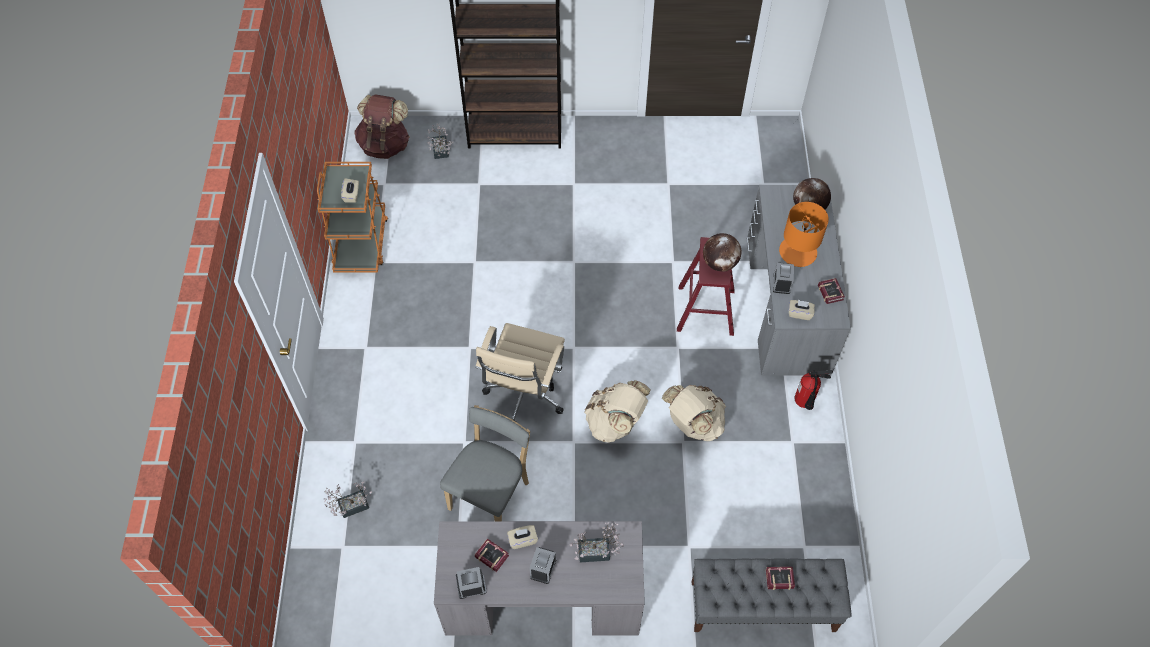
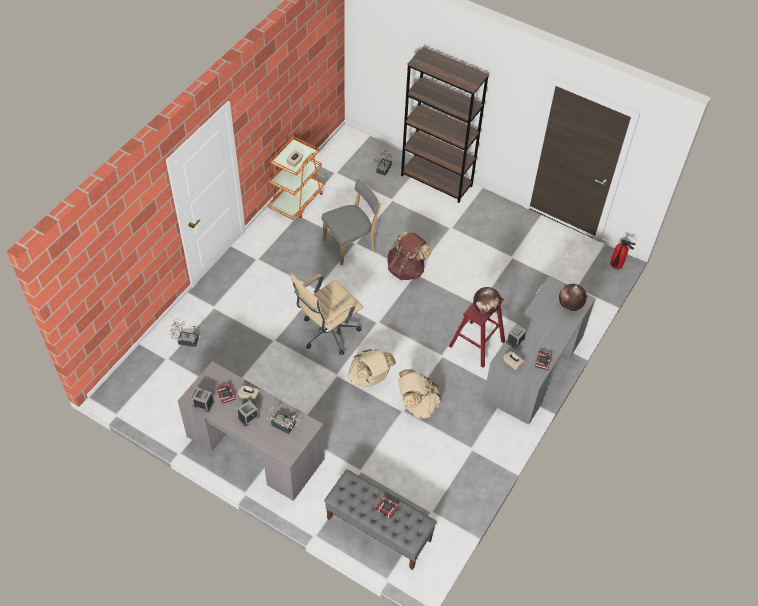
camera: 30 degrees right, 5 degrees down
(385, 145) = (352, 150): brown backpack -> brown backpack (406, 269)
(491, 493) = (268, 376): grey chair -> grey chair (351, 244)
(798, 252) = (541, 327): orange table lamp -> none
(805, 403) = (498, 431): fire extinguisher -> fire extinguisher (615, 267)

